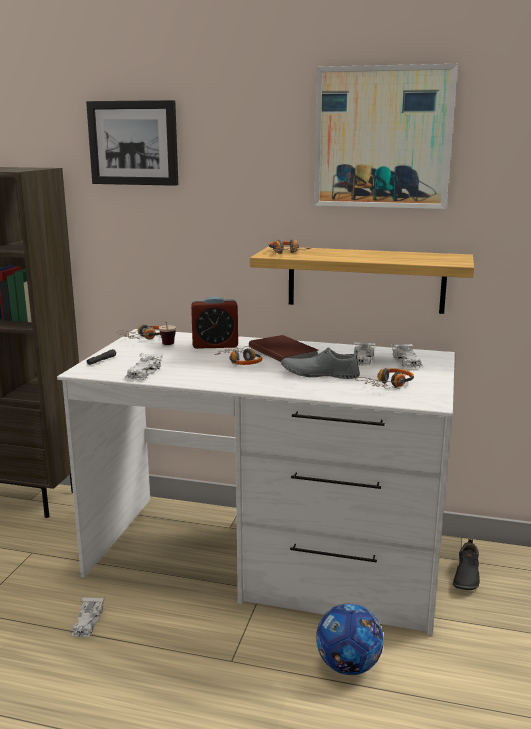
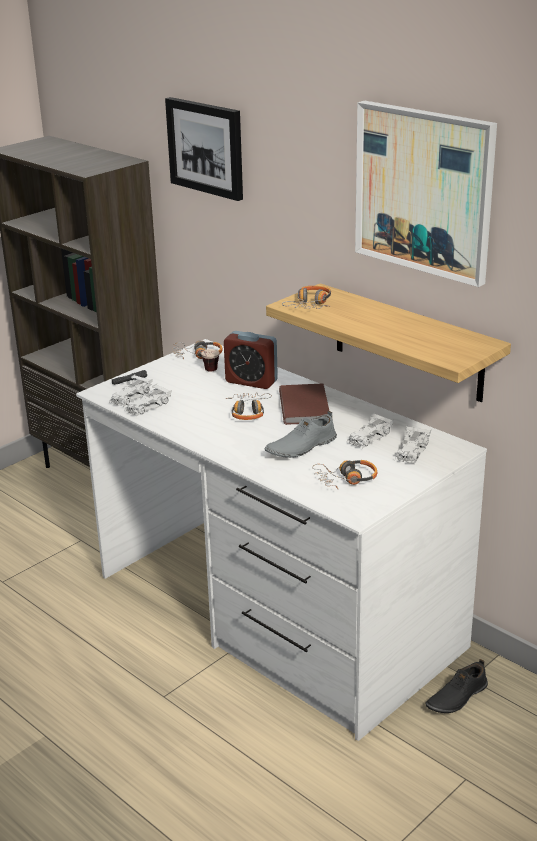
camera: 30 degrees right, 10 degrees up
(87, 622) = (79, 621): white toy car -> white toy car (130, 397)
(319, 374) = (301, 447): grey shoe -> grey shoe turned 75 degrees counterclockwise
(348, 666) = (255, 738): football -> none

